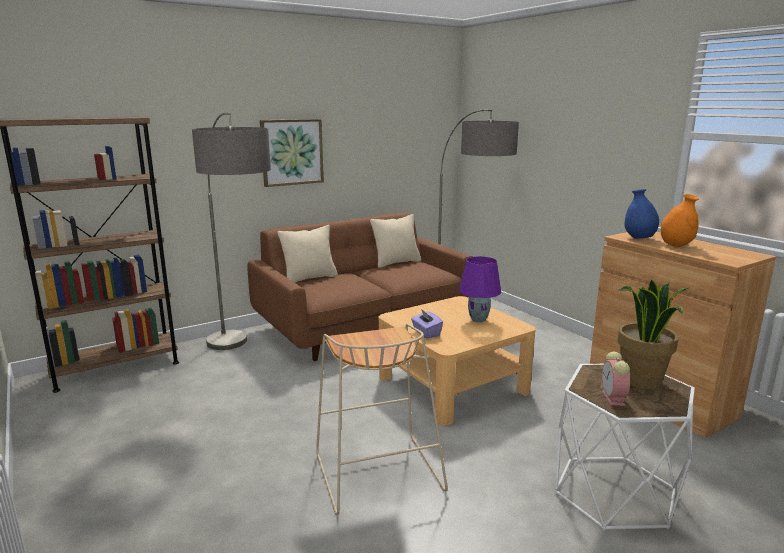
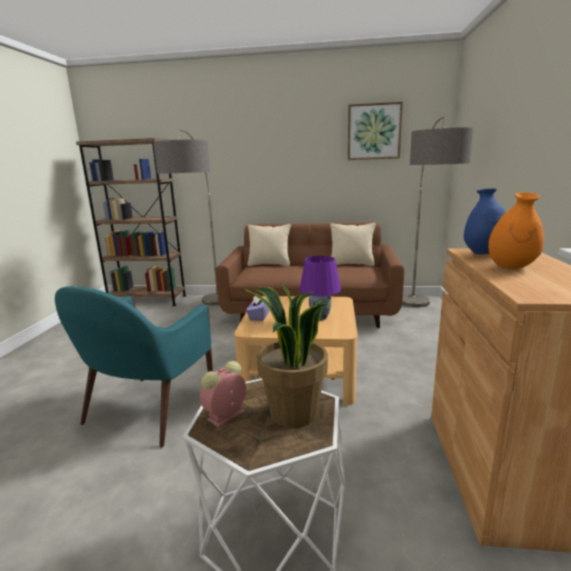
camera: 40 degrees right, 0 degrees up
(292, 152) = (276, 165): picture -> picture (374, 132)
(376, 472) = (148, 410): beige stool -> turquoise armchair

